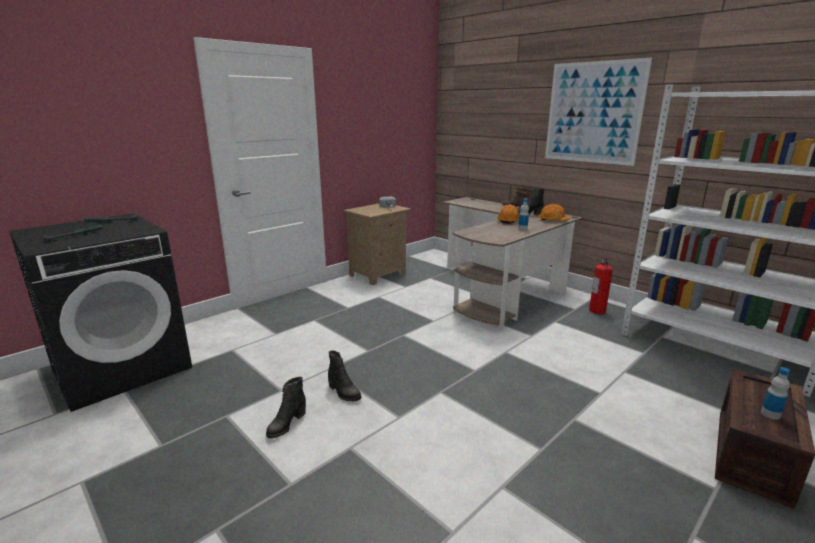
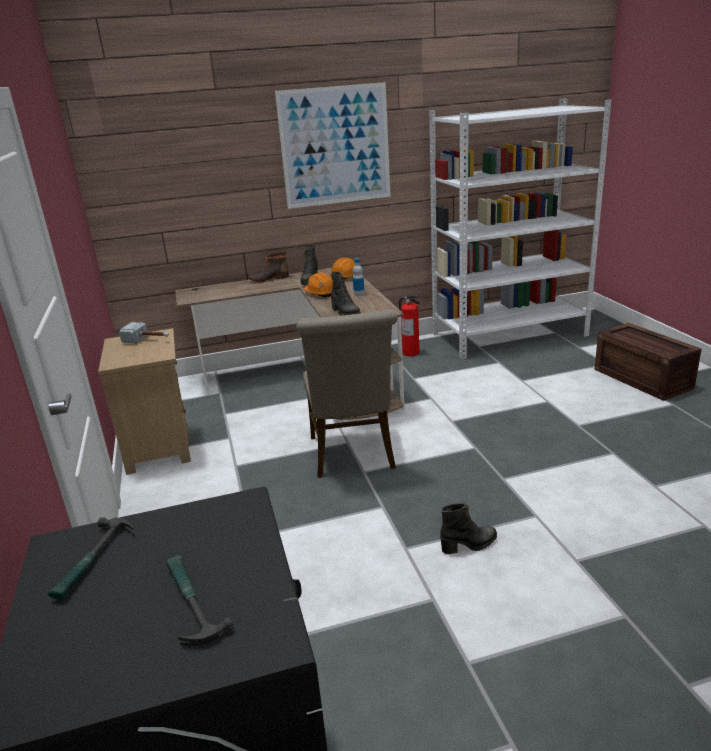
camera: 60 degrees left, 5 degrees up
(286, 425) = (515, 604): black boot -> black boot (345, 313)
(420, 326) = (353, 455): none -> beige chair
(770, 414) = (655, 343): bottle -> none

